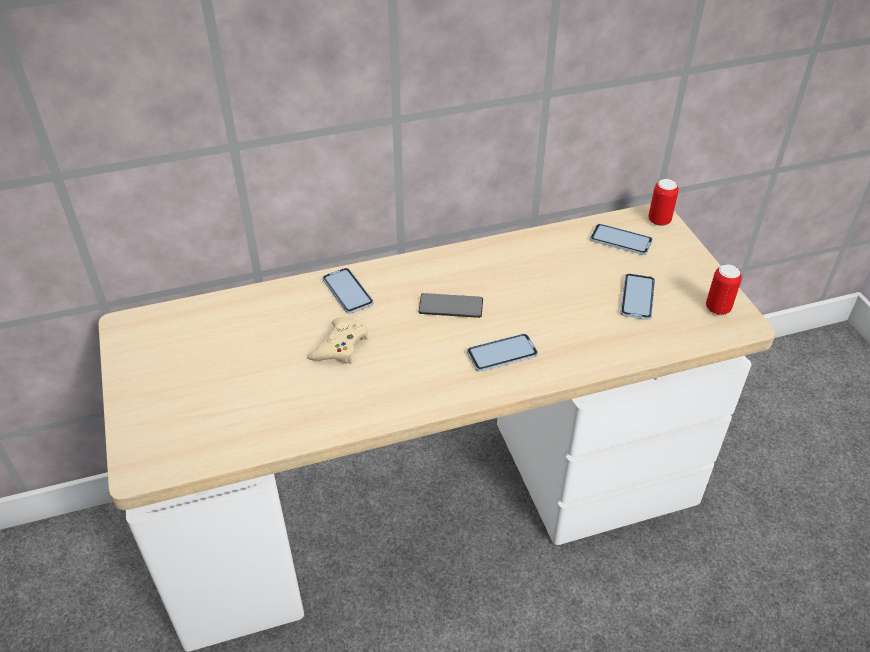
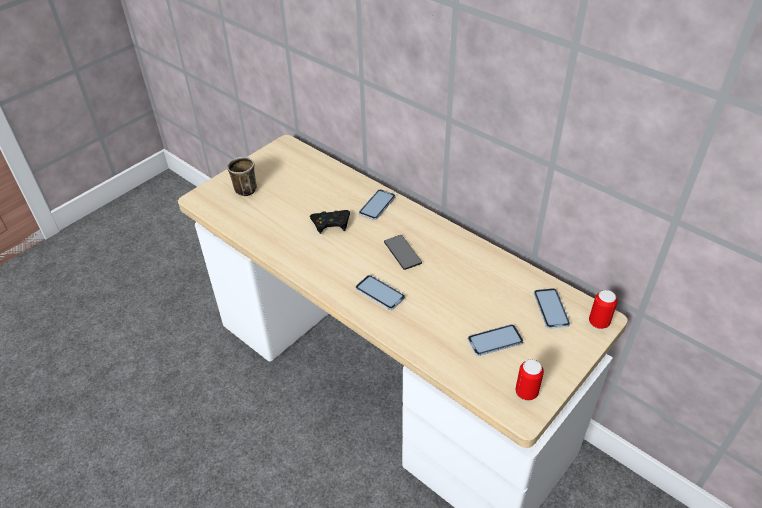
camera: 60 degrees right, 0 degrees up
(173, 407) = (243, 188): none -> mug
(340, 346) = (331, 223): beige game controller -> black game controller

